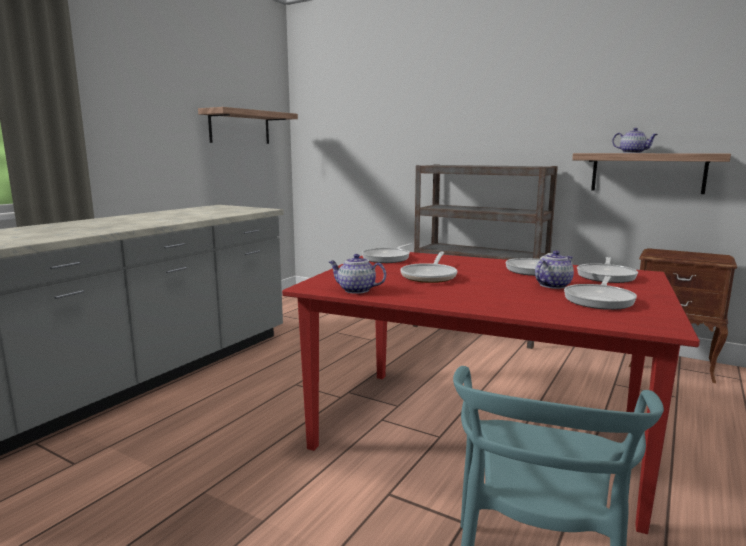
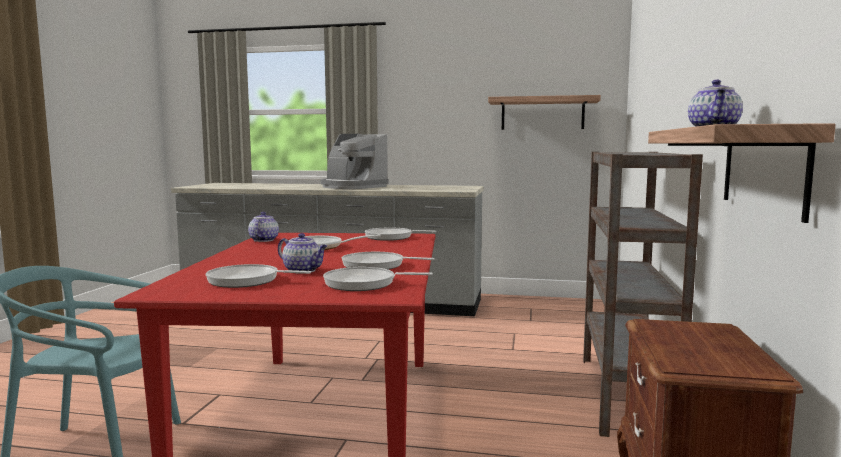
camera: 70 degrees right, 5 degrees down
(127, 222) = (352, 187): none -> coffee machine

